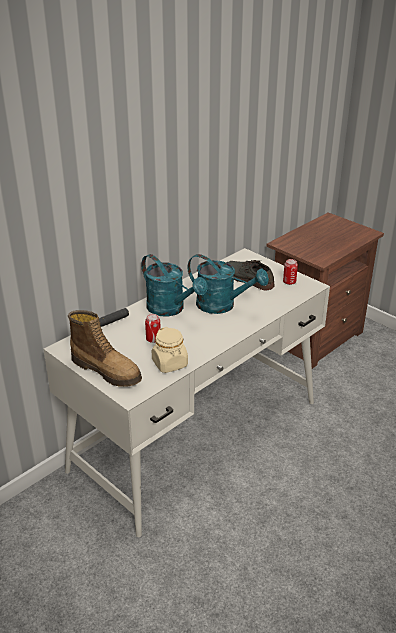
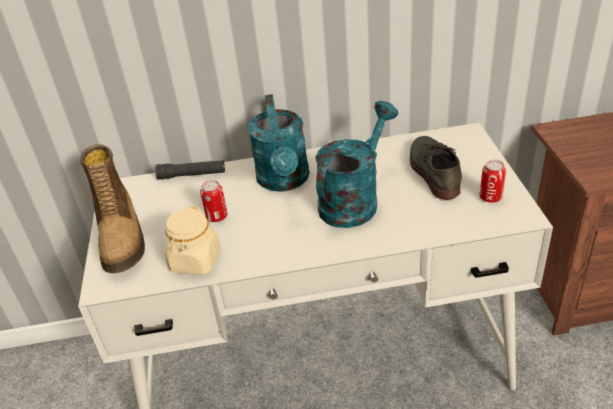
camera: 40 degrees right, 5 degrees up
(222, 305) = (354, 200): turquoise watering can -> turquoise watering can turned 120 degrees counterclockwise

